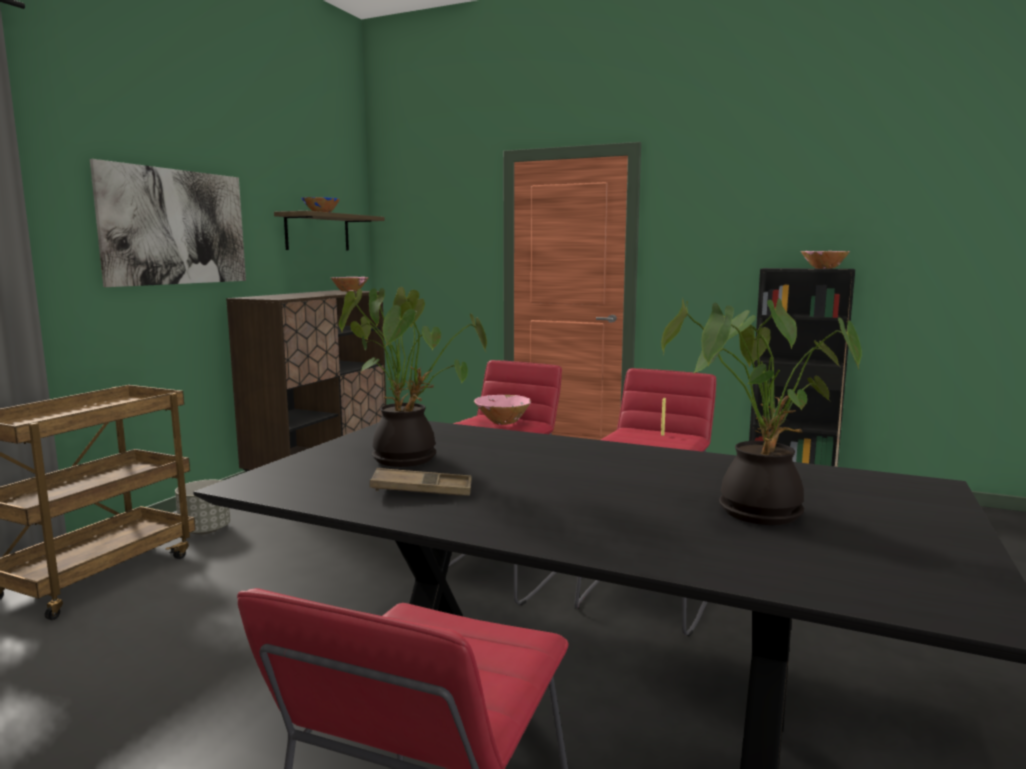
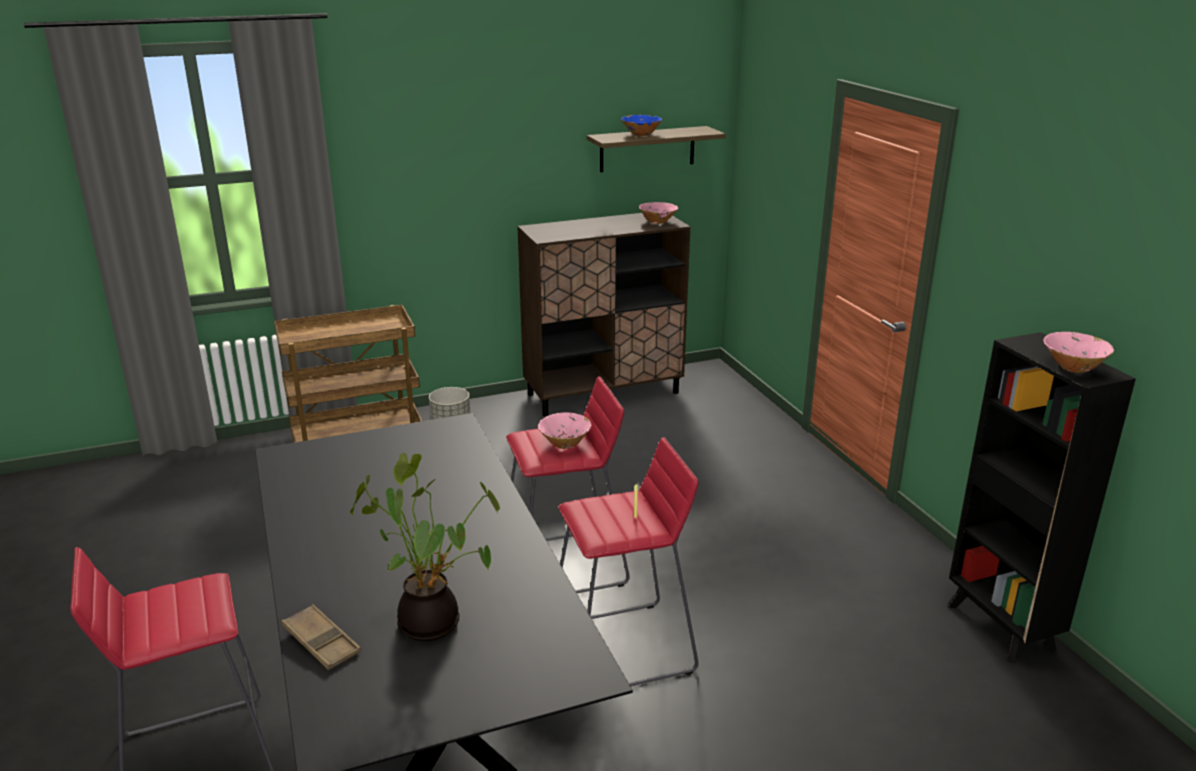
camera: 45 degrees right, 15 degrees up
(175, 227) = (469, 164): picture -> none
(409, 458) = (387, 468): potted plant -> none
(422, 490) = (332, 503): brown tray -> brown tray (321, 642)

